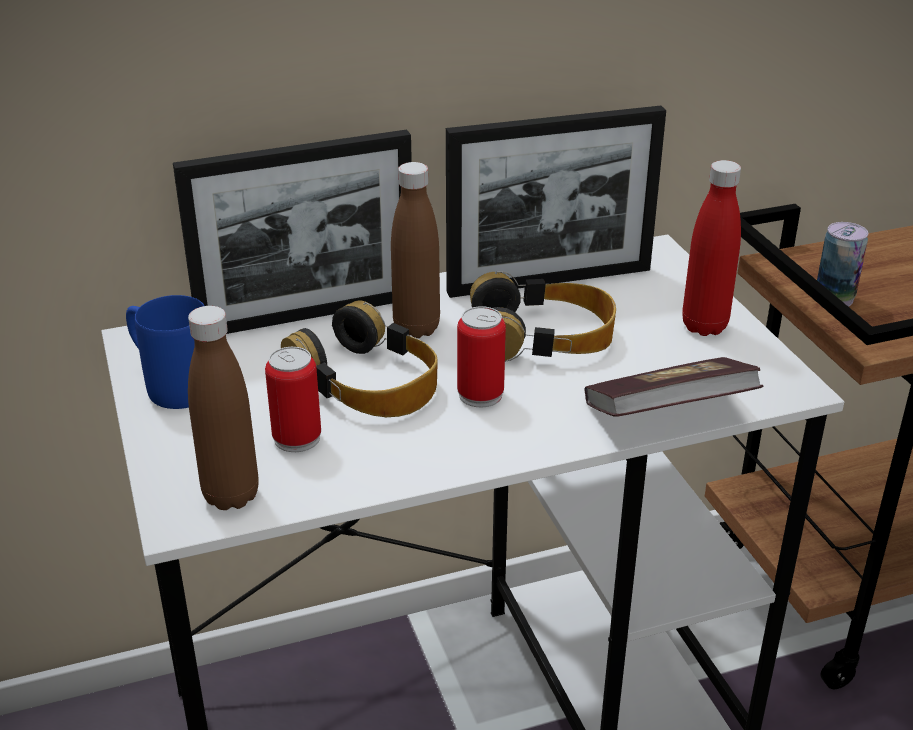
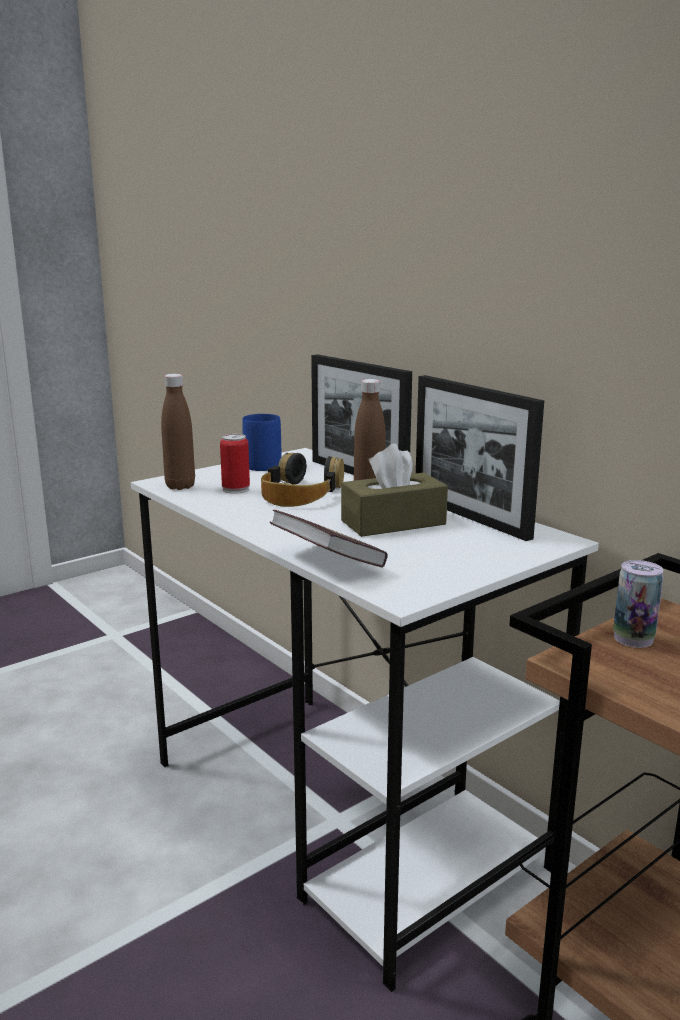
camera: 70 degrees right, 15 degrees down
(480, 394) = (309, 517): can -> none
(542, 336) = (393, 522): headphones -> brown tissue box
(704, 326) = (461, 563): red bottle -> none

